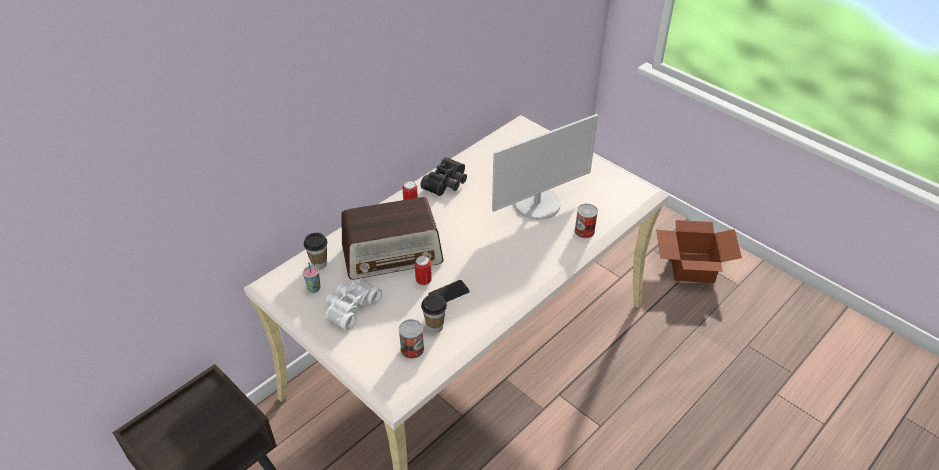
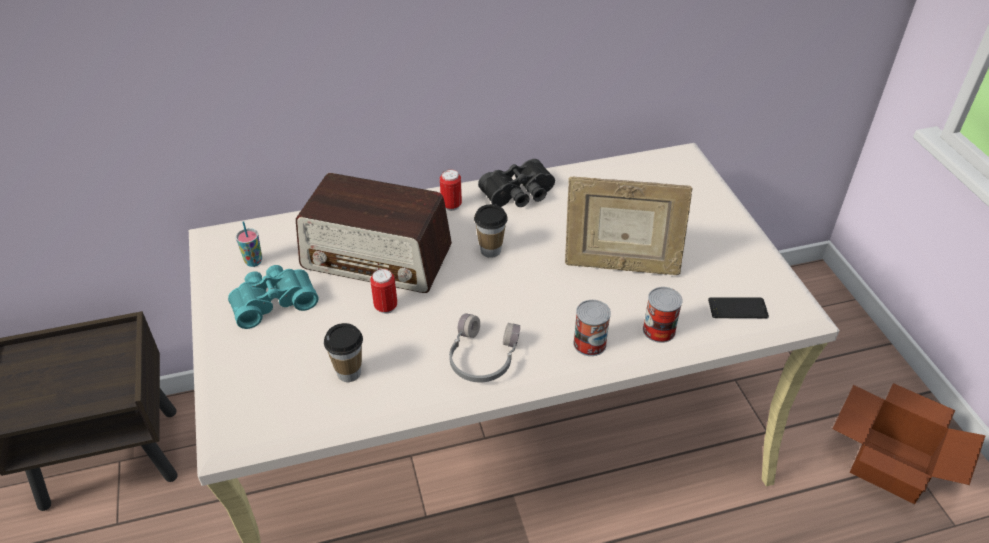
camera: 30 degrees right, 0 degrees up
(319, 264) = (285, 235): cup -> cup (490, 250)
(350, 307) = (273, 301): white binoculars -> turquoise binoculars
(412, 349) = (297, 389): can -> can (589, 343)
(449, 293) = (403, 336): phone -> phone (737, 308)
(503, 285) = (482, 357): none -> grey headphones
(537, 204) = (620, 266): monitor -> picture frame

